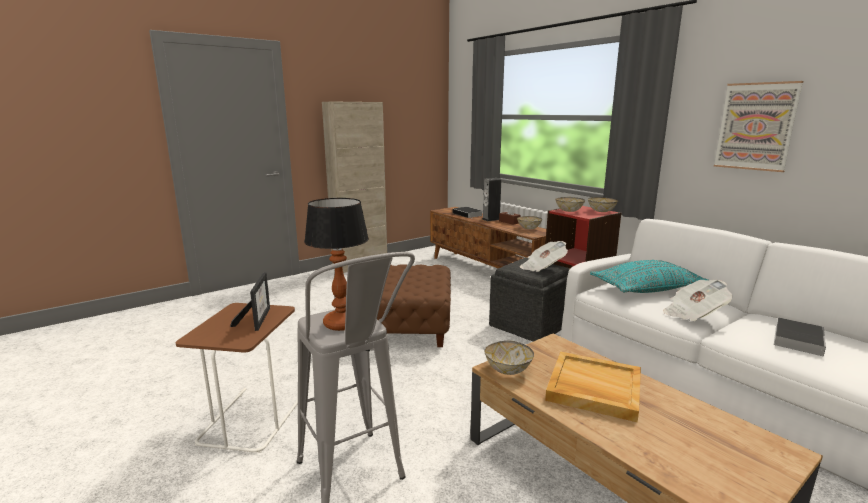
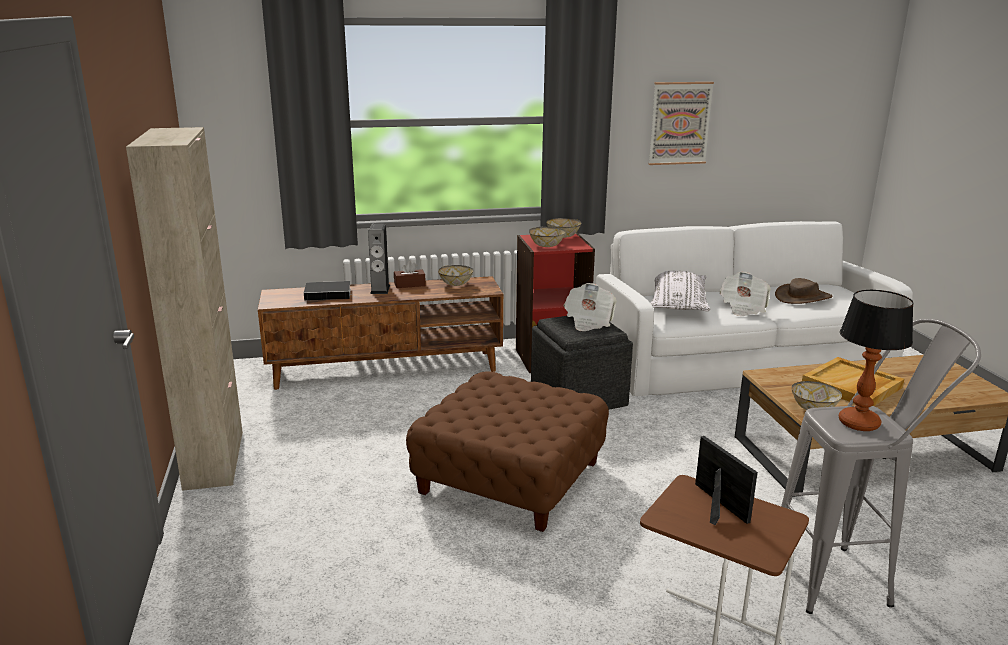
camera: 65 degrees left, 5 degrees up
(257, 318) = (714, 504): picture frame -> picture frame turned 45 degrees clockwise
(646, 289) = (678, 303): turquoise pillow -> white pillow
(797, 339) = (803, 297): book -> brown hat

